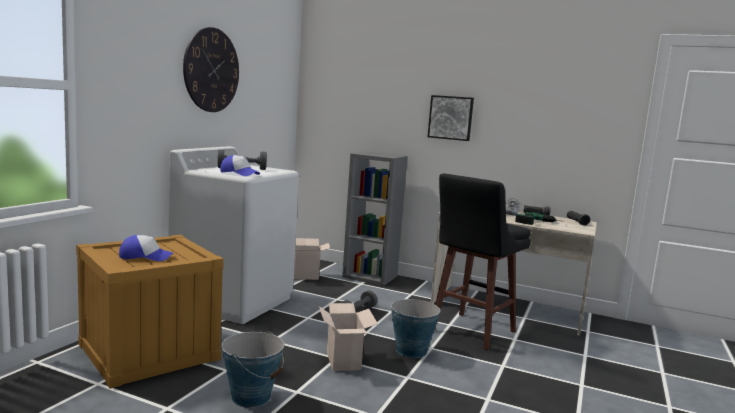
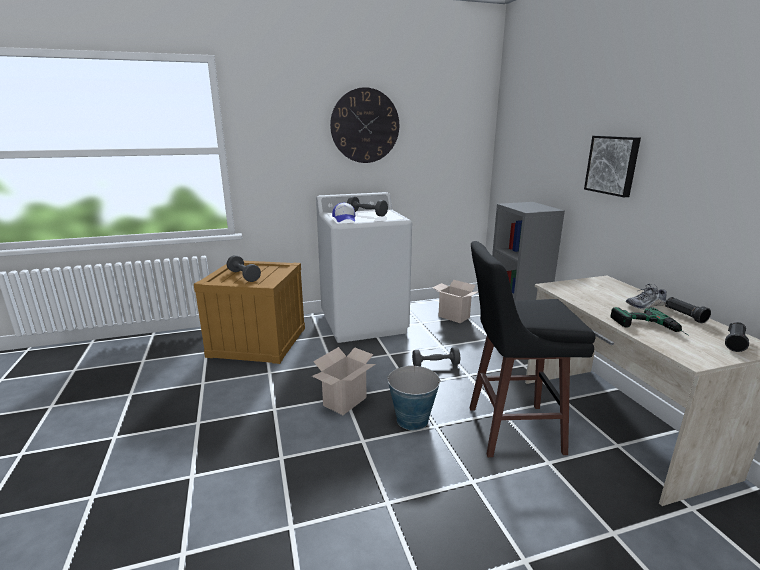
camera: 50 degrees right, 10 degrees up
(145, 257) = (244, 276): cap -> grey dumbbell
(251, 397) = (246, 398): bucket -> none

